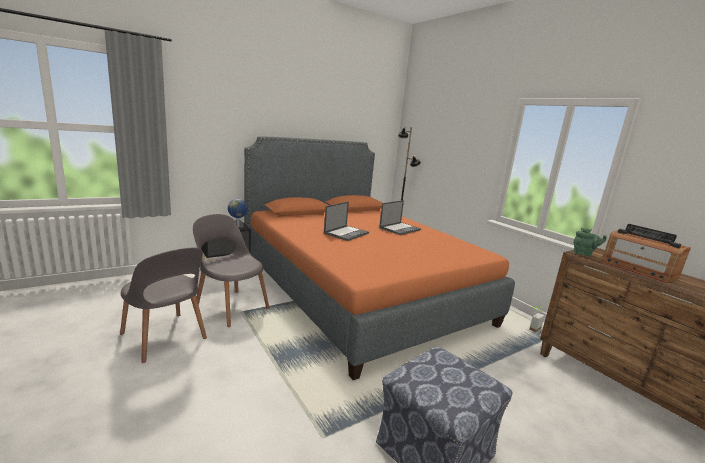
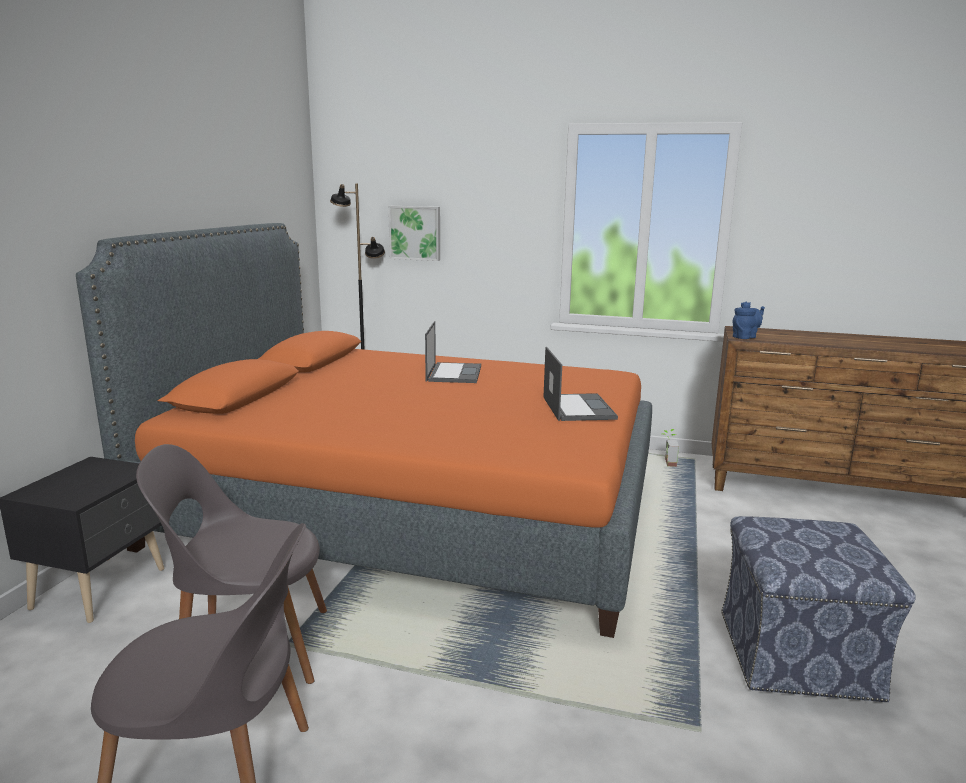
camera: 40 degrees left, 0 degrees up
(238, 226) = (118, 470): globe -> none
(346, 233) = (407, 405): laptop -> laptop (577, 408)
(435, 156) = (415, 233): none -> picture
(584, 254) = (745, 337): green teapot -> blue teapot
(638, 269) = (809, 339): radio -> none

